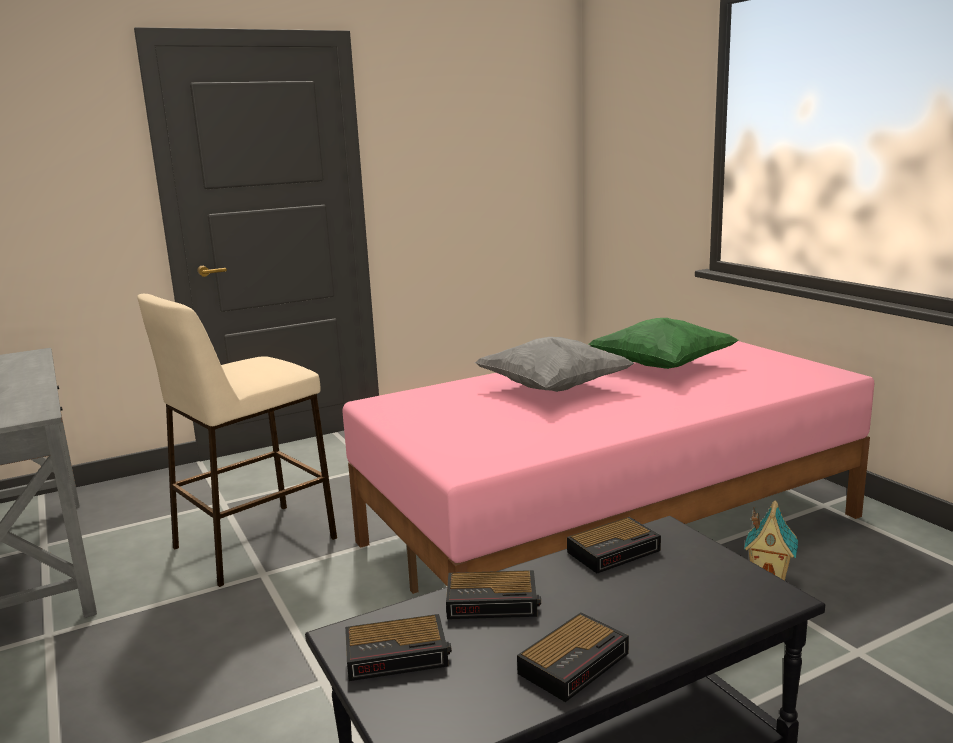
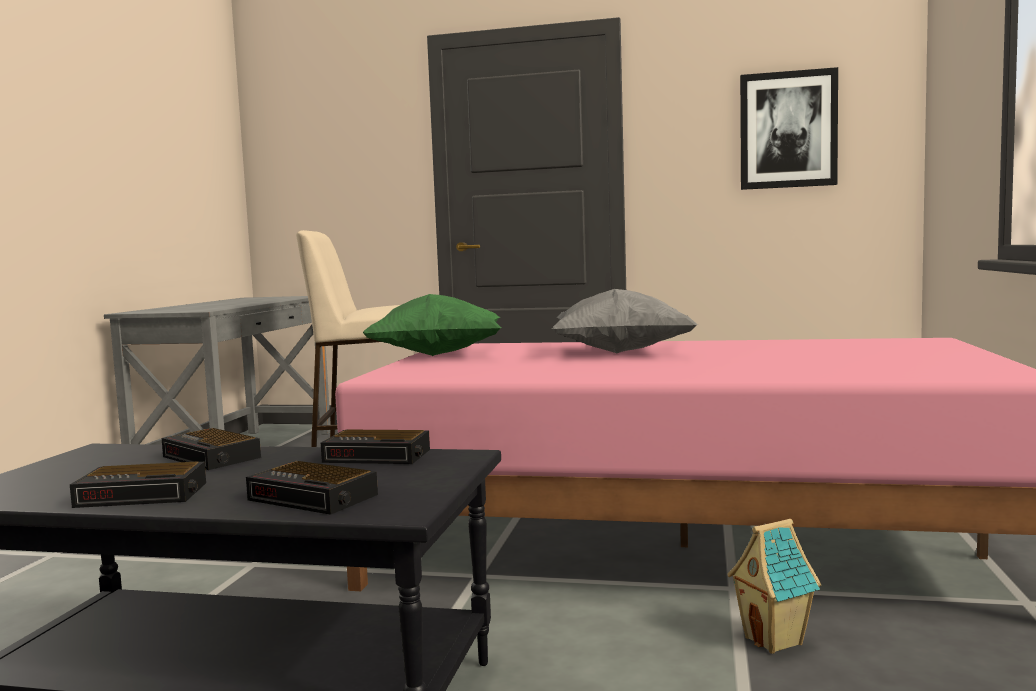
camera: 40 degrees right, 10 degrees down
(399, 654) = (88, 463): alarm clock -> alarm clock (315, 497)
(493, 147) = (788, 130): none -> picture
(662, 366) = (792, 351): green pillow -> green pillow (438, 355)

